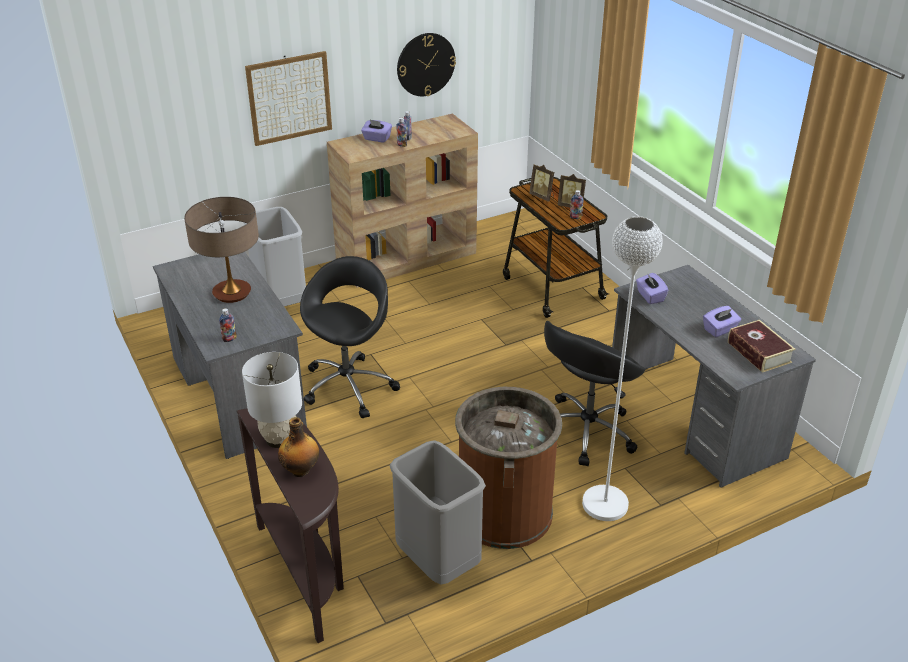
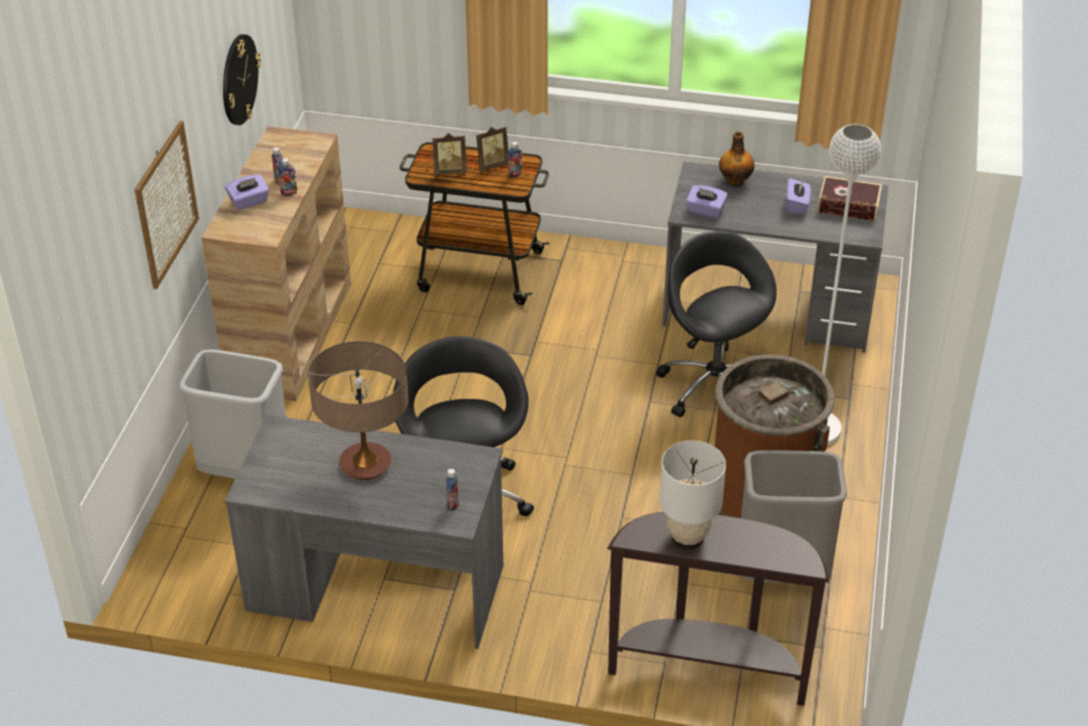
camera: 50 degrees left, 5 degrees up
(301, 470) = (749, 544): bottle -> bottle (735, 181)
(584, 432) = (713, 384): black office chair -> black office chair turned 150 degrees clockwise

